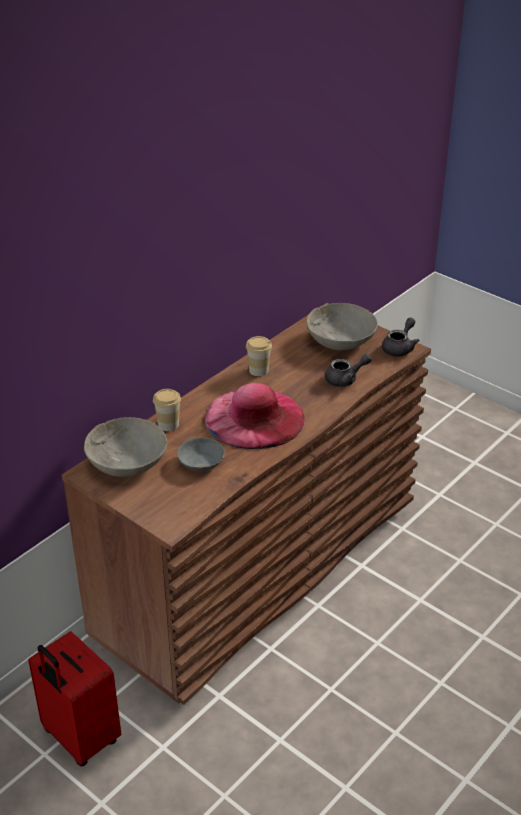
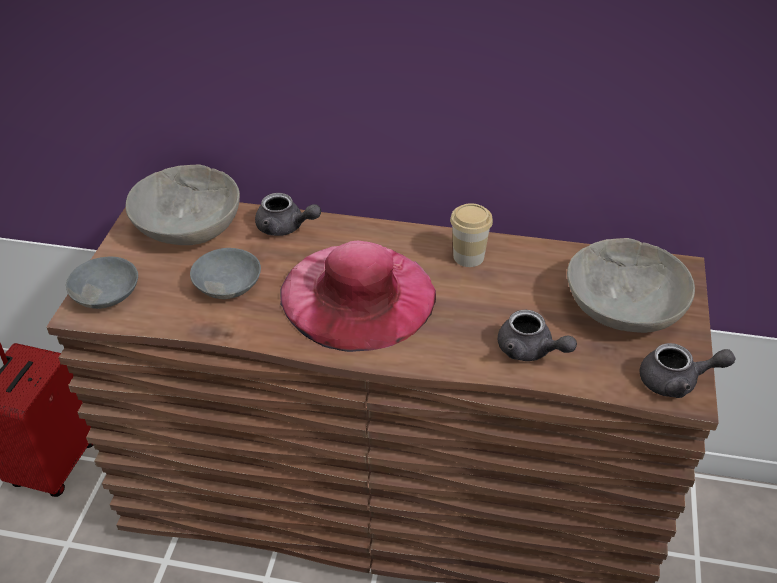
camera: 60 degrees right, 5 degrees up
(162, 514) = (104, 293): none -> grey bowl
(168, 424) = (285, 228): cup -> grey teapot

